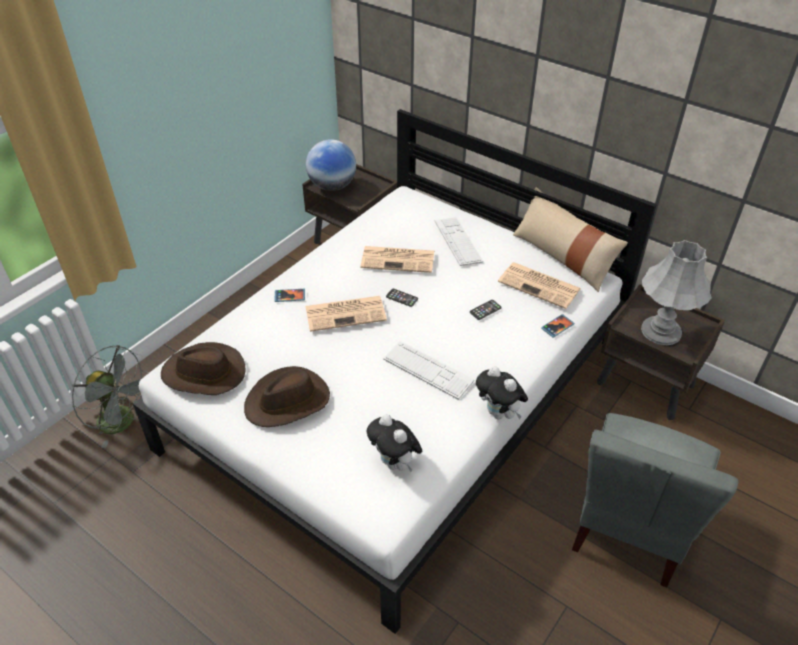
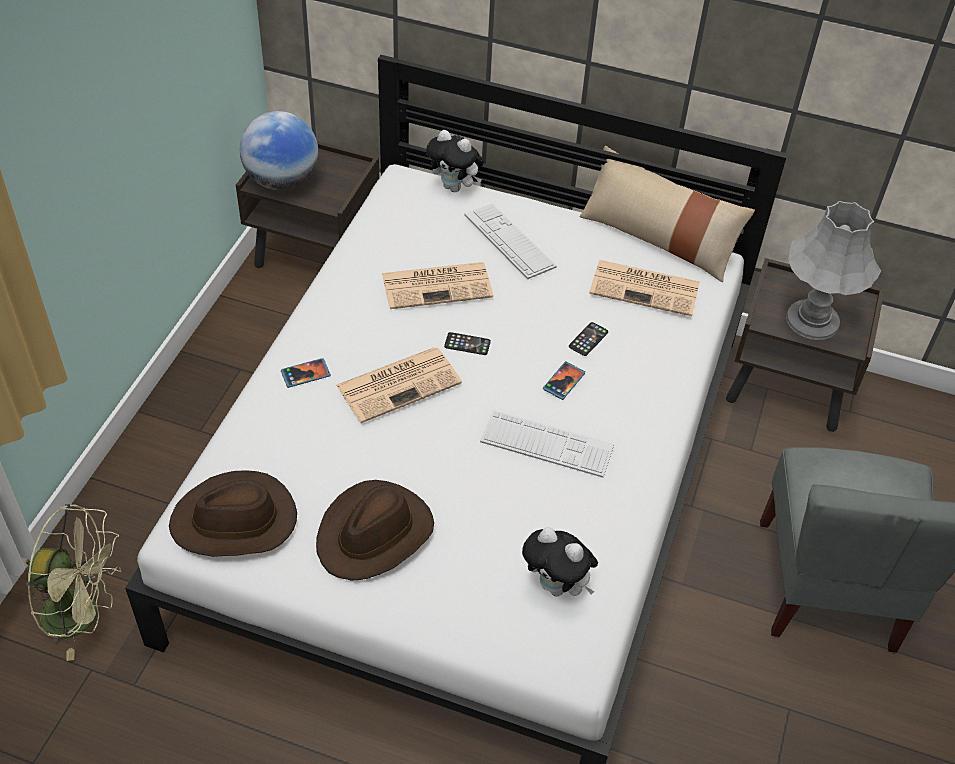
camera: 20 degrees left, 5 degrees up
(123, 422) = (83, 614): grey fan -> green fan
(499, 413) = (662, 484): plush toy -> plush toy (455, 187)
(557, 327) = (689, 344): phone -> phone (564, 382)

